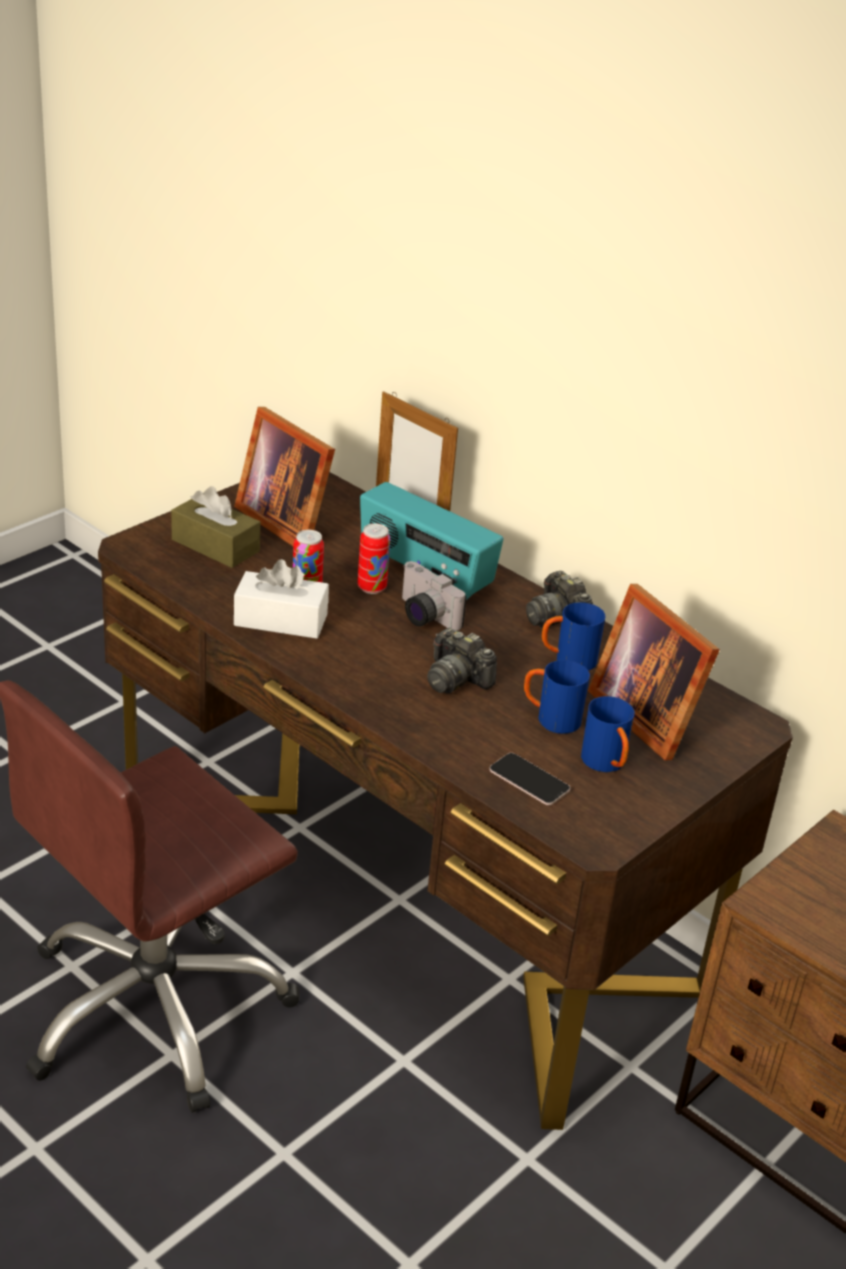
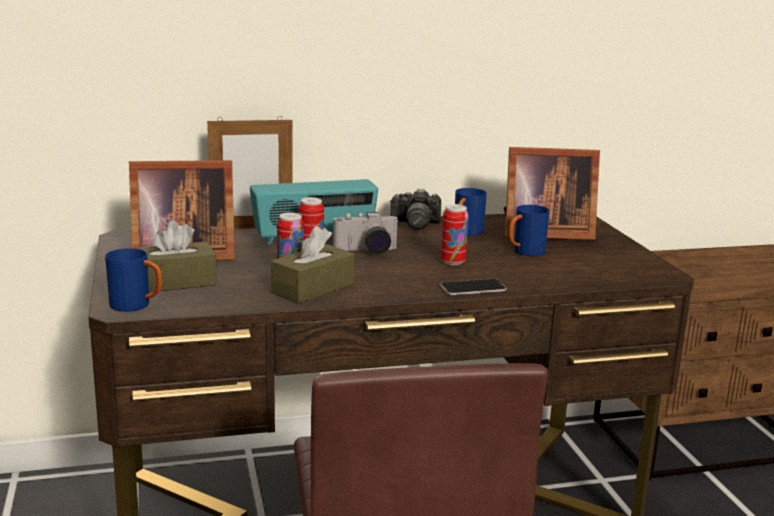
camera: 55 degrees left, 15 degrees down
(280, 620) = (312, 288): white tissue box -> brown tissue box
(456, 678) = (452, 262): camera -> can
(529, 780) = (585, 273): phone -> phone (473, 288)
(606, 765) = (586, 253): blue mug -> blue mug (137, 306)

